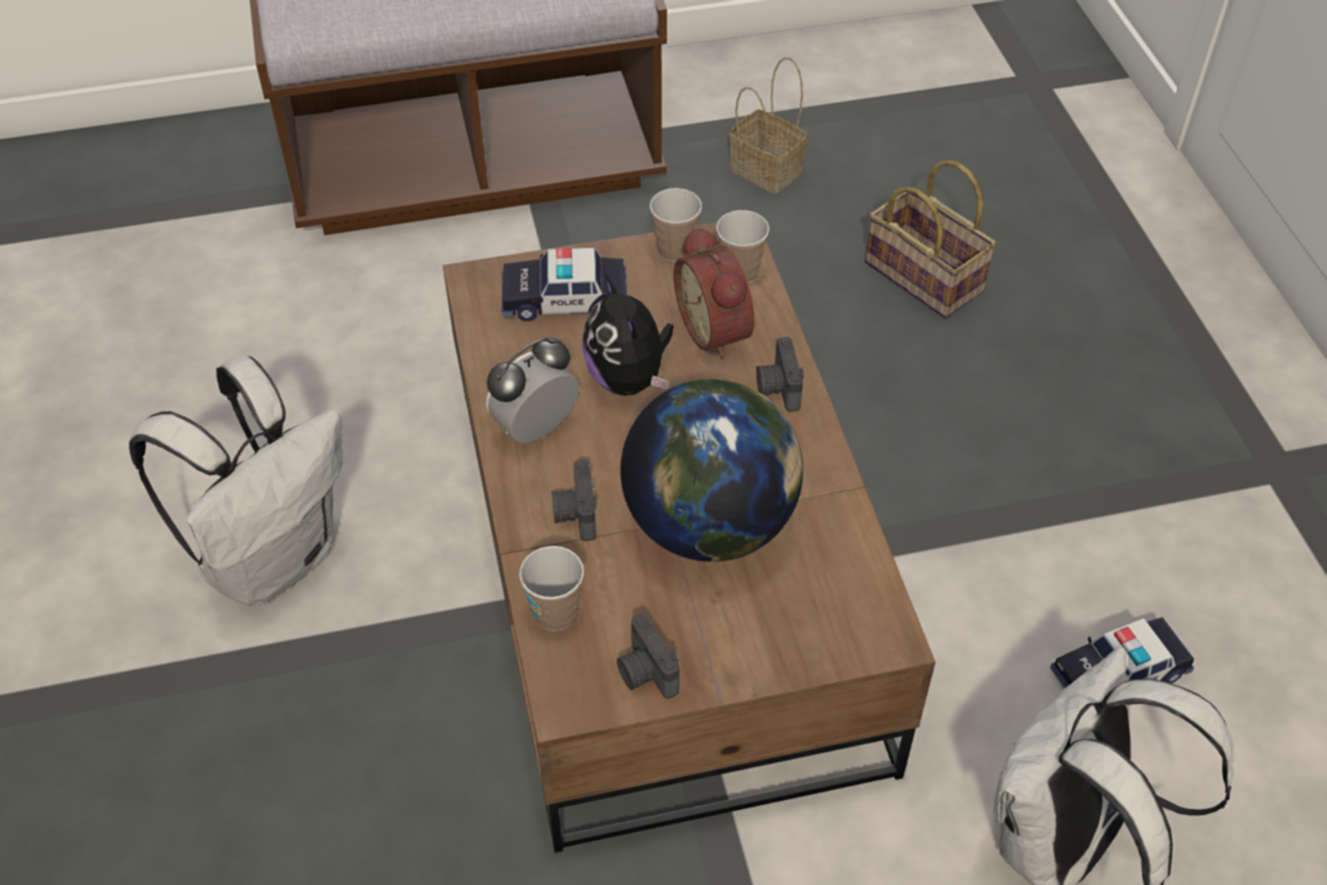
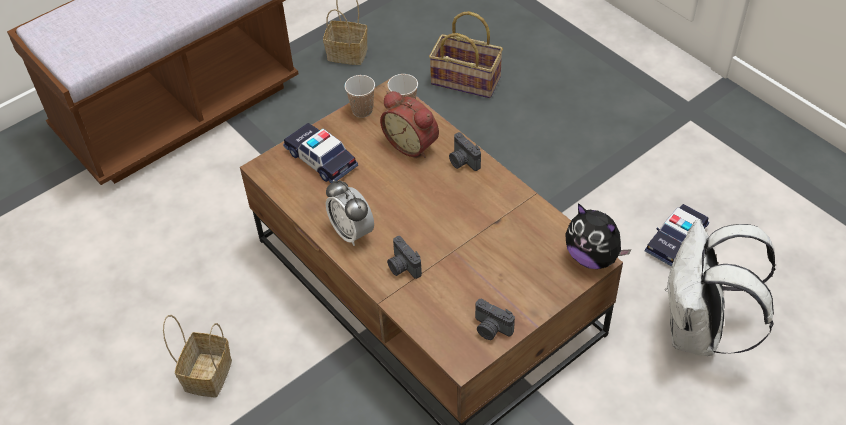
camera: 25 degrees left, 0 degrees up
(273, 557) = (207, 373): white backpack -> basket
(535, 428) = (352, 232): alarm clock -> alarm clock turned 60 degrees counterclockwise
(555, 613) = (426, 320): cup -> none
(565, 299) = (321, 159): toy car -> toy car turned 75 degrees clockwise
(629, 379) = (383, 187): plush toy -> plush toy (592, 257)
(710, 524) = (474, 243): globe -> none

